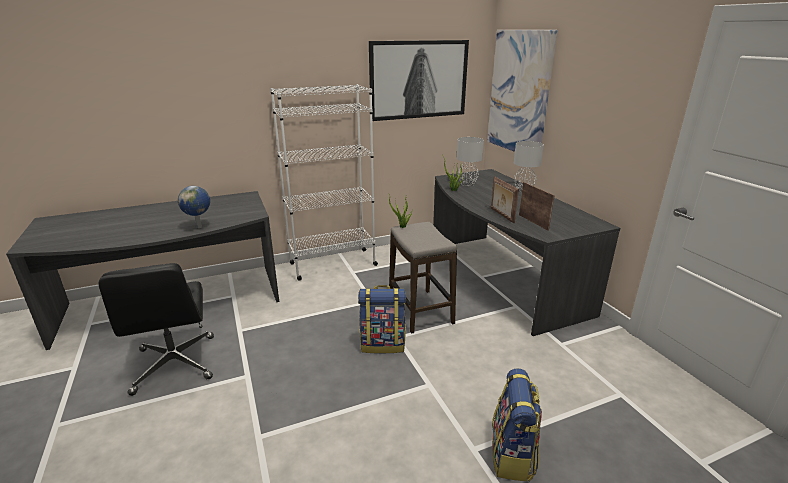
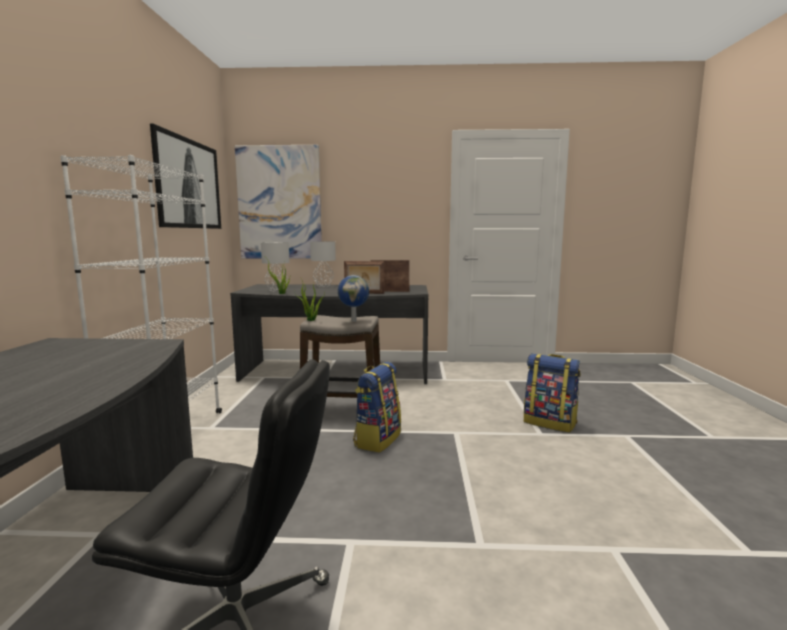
camera: 65 degrees left, 15 degrees down
(200, 227) = (123, 369): globe -> globe (354, 321)

